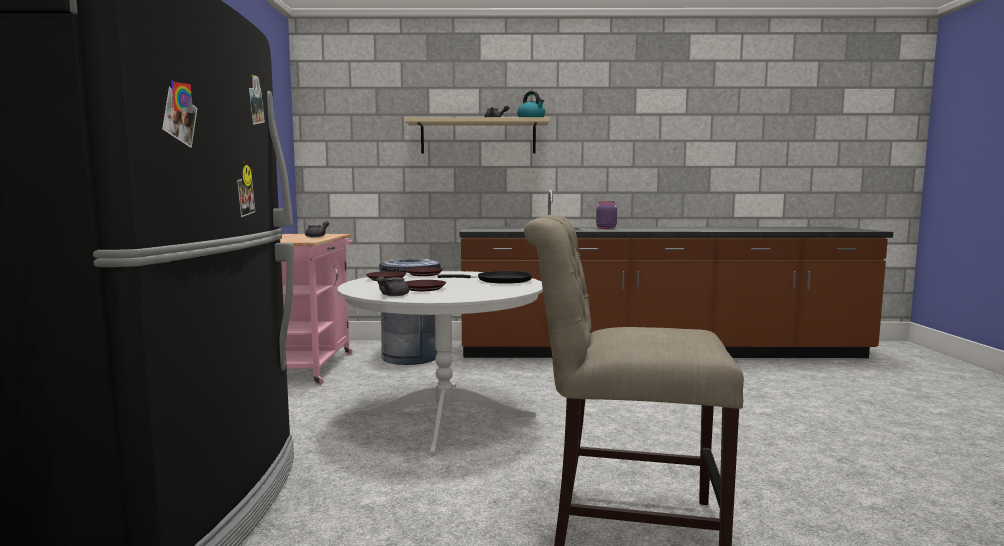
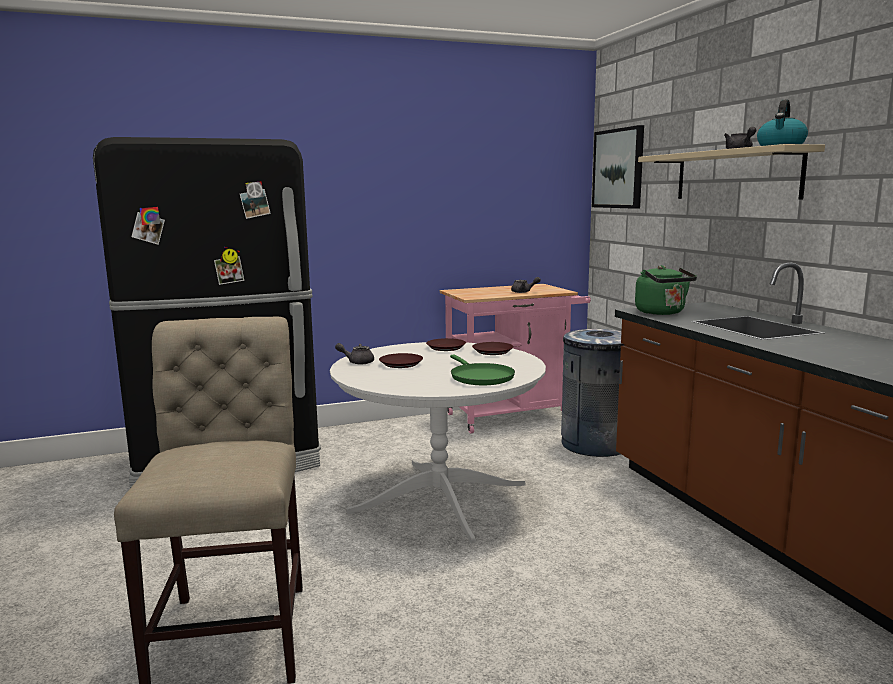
camera: 70 degrees right, 5 degrees up
(338, 127) = (618, 168): none -> picture
(489, 230) = (662, 313): none -> green kettle
(500, 281) = (480, 377): black frying pan -> green frying pan
(605, 228) = (831, 344): purple jar -> none

